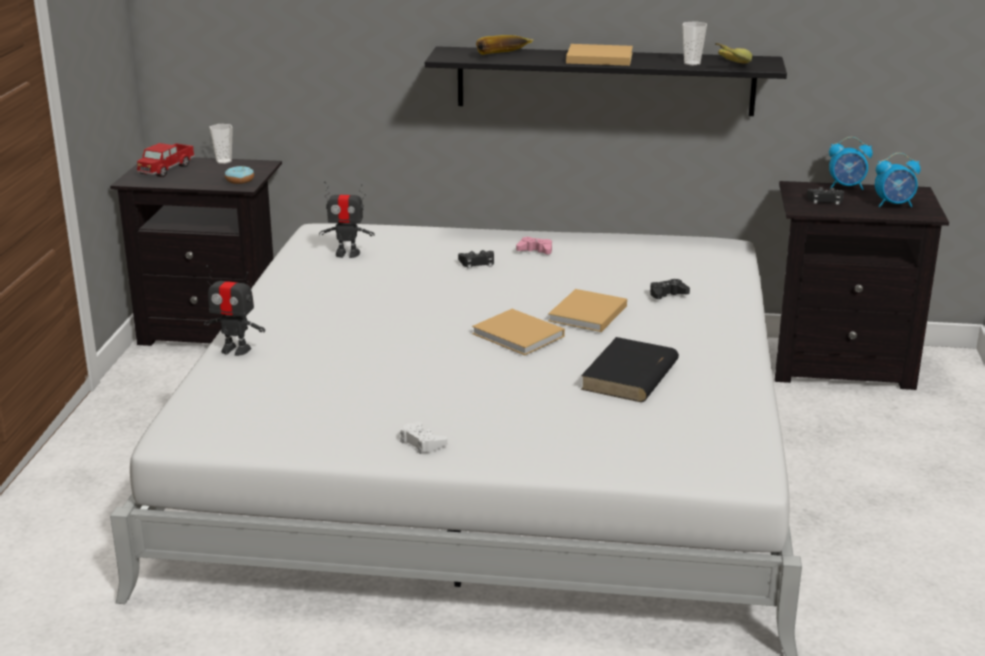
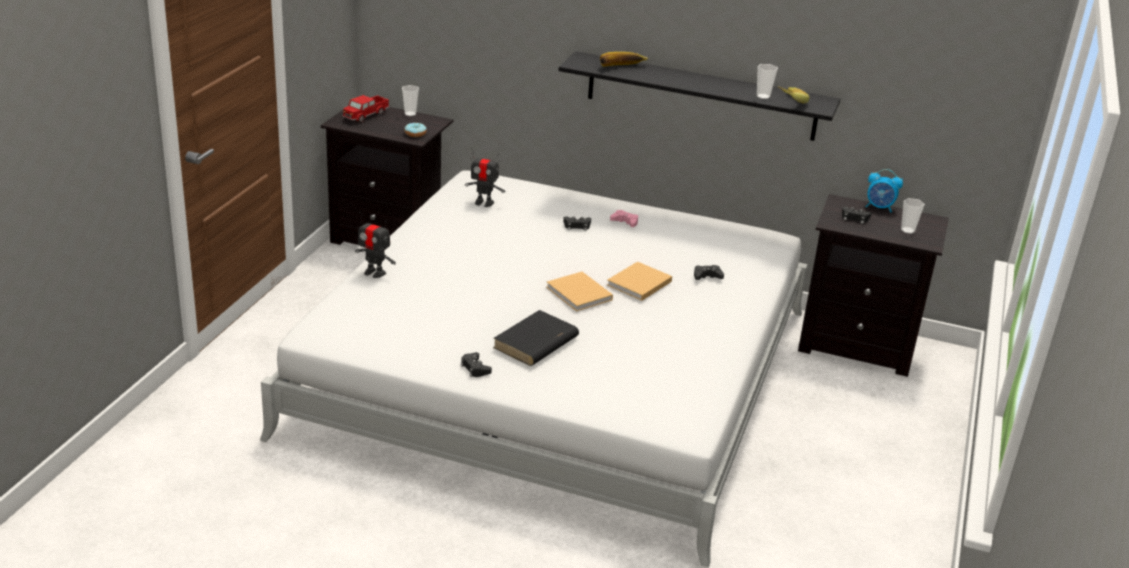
camera: 10 degrees right, 5 degrees up
(422, 443) = (475, 368): white game controller -> black game controller
(597, 58) = (692, 80): beige book -> none
(629, 376) = (646, 340): black book -> black book (535, 343)
(894, 205) = (907, 230): alarm clock -> cup

